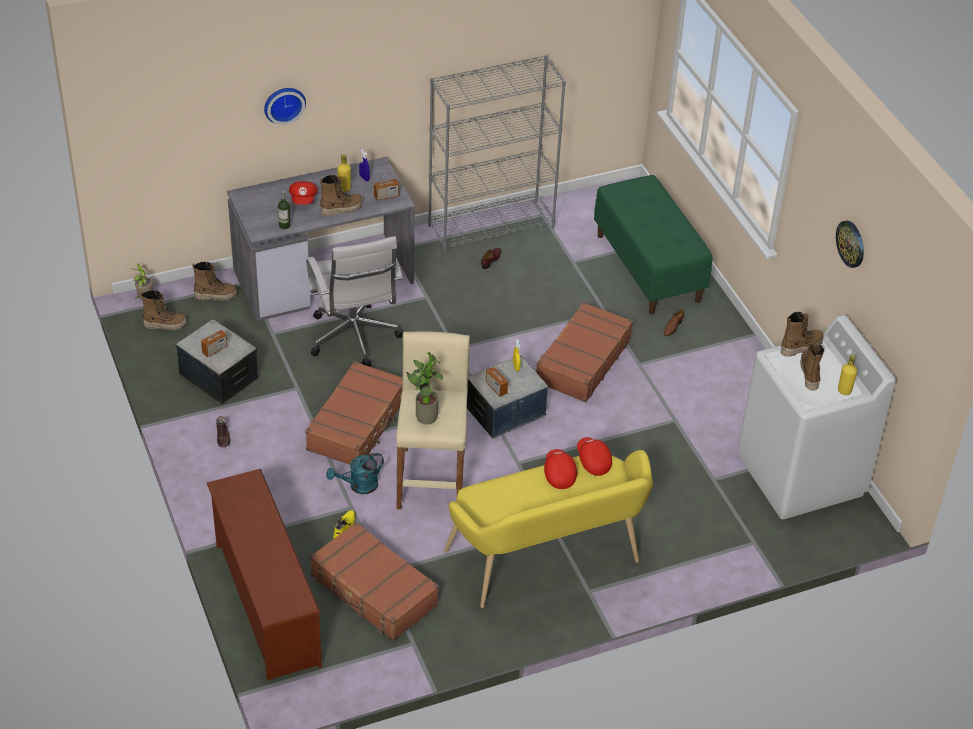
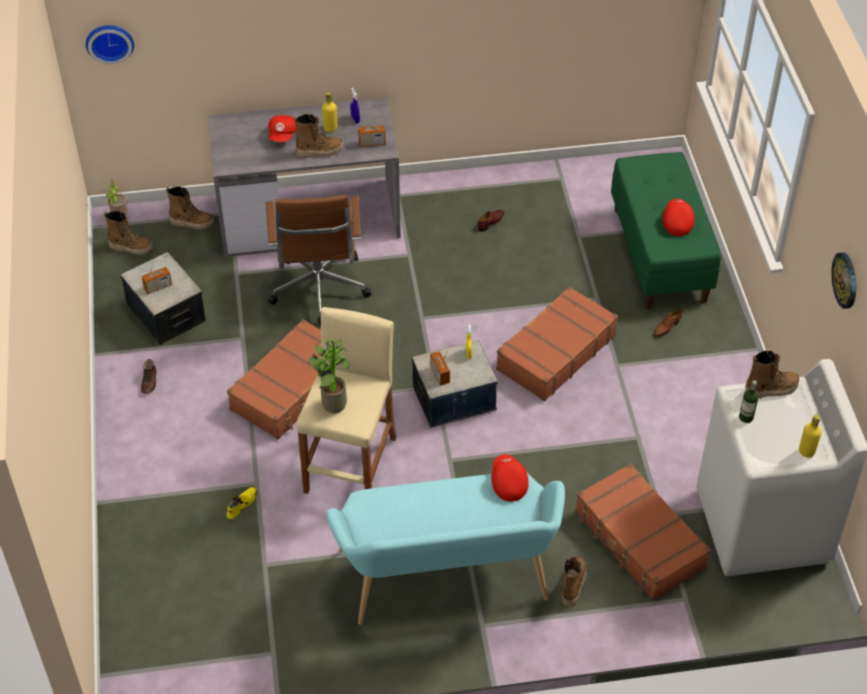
camera: 15 degrees right, 5 degrees up
(265, 603) = (132, 578): brown shoe rack -> none
(283, 103) = (268, 30): wall clock -> wall clock (109, 41)
(284, 225) = (254, 162): bottle -> bottle (746, 417)
(354, 340) = (319, 292): white office chair -> brown office chair
(358, 486) = (272, 460): turquoise watering can -> none
(373, 591) = (250, 584): brown suitcase -> brown suitcase (639, 541)
(491, 226) = (503, 184): grey bookcase -> none
(547, 562) = (447, 582): yellow bench -> turquoise bench
(558, 474) = (465, 492): red cap -> red cap (676, 222)
(809, 373) = (771, 423): boot -> boot (572, 584)

